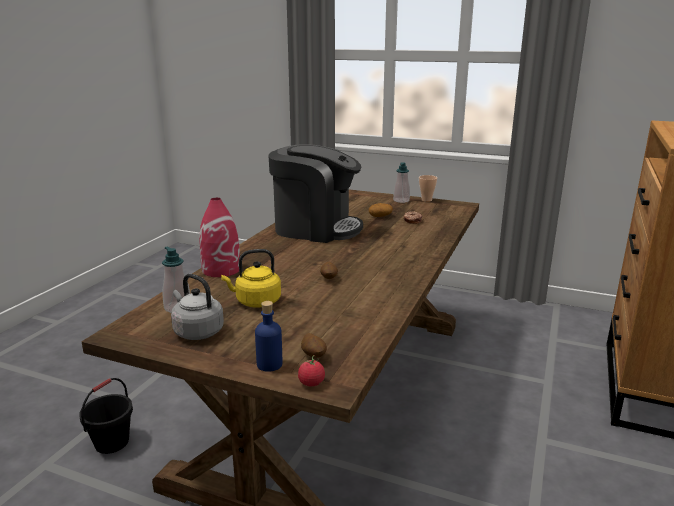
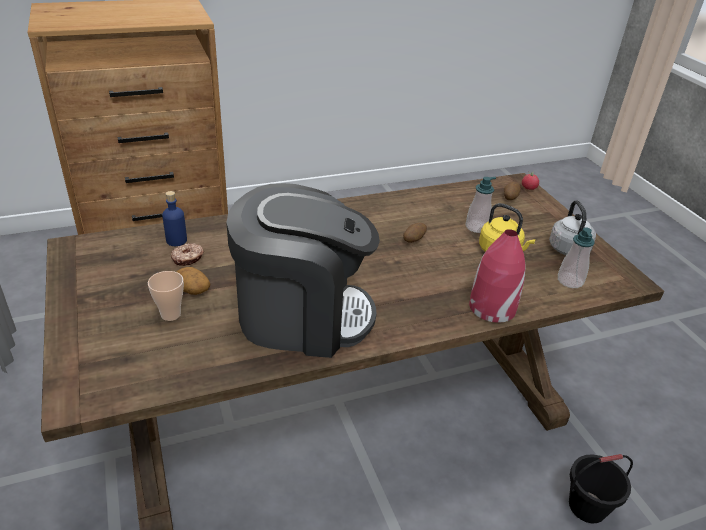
camera: 135 degrees left, 15 degrees up
(269, 364) = (541, 206): blue bottle -> blue bottle (176, 240)
(315, 228) = (302, 315): coffee machine -> coffee machine turned 120 degrees clockwise
(401, 200) = (88, 303): soap dispenser -> soap dispenser (476, 227)
(426, 200) = (66, 282): cup -> cup (170, 314)

